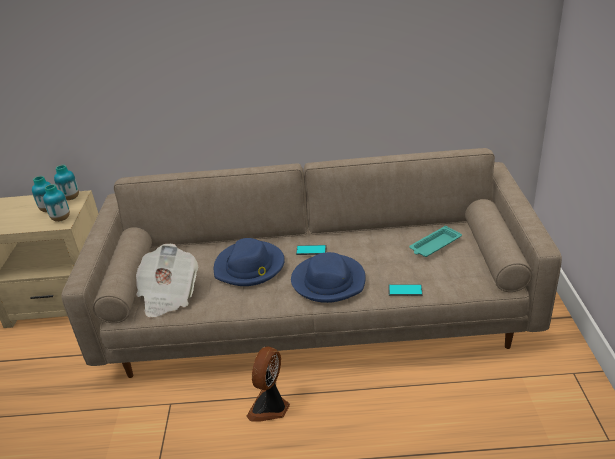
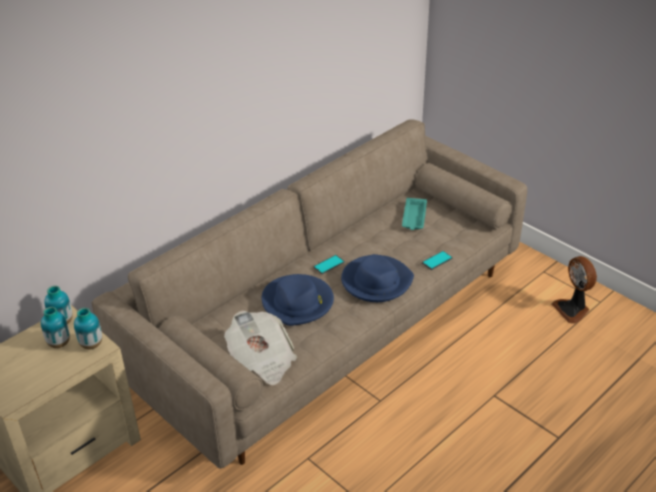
camera: 45 degrees left, 5 degrees up
(270, 407) = (387, 410): fan -> fan (572, 309)

